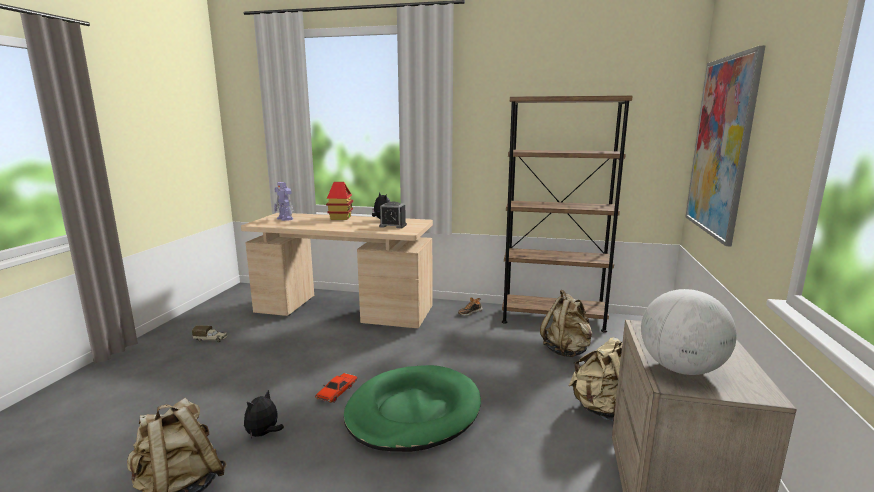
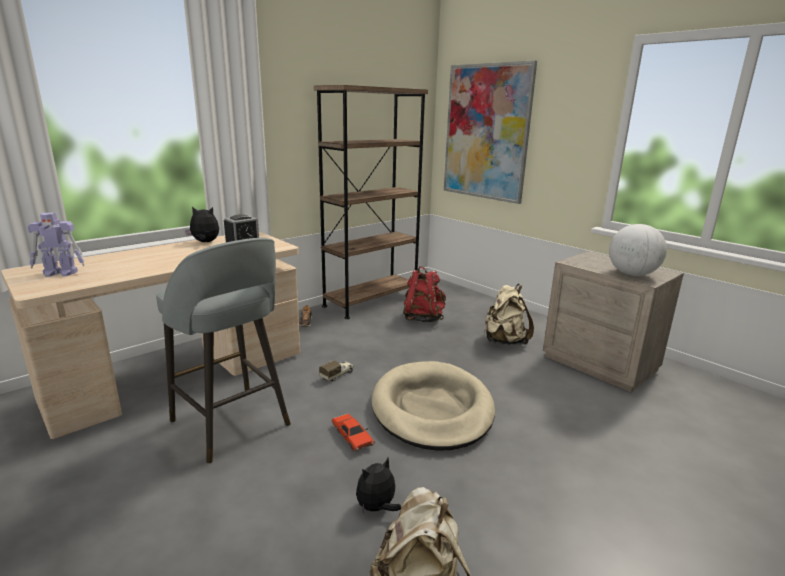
camera: 55 degrees left, 5 degrees up
(211, 339) = (61, 502): toy truck -> toy truck (337, 375)
(264, 434) = (377, 508): plush toy -> plush toy turned 75 degrees clockwise
(311, 347) = (232, 425): none -> grey stool
(340, 218) = (144, 252): toy house -> none
(413, 412) = (432, 409): green dog bed -> beige dog bed
(566, 351) = (423, 318): beige backpack -> red backpack

